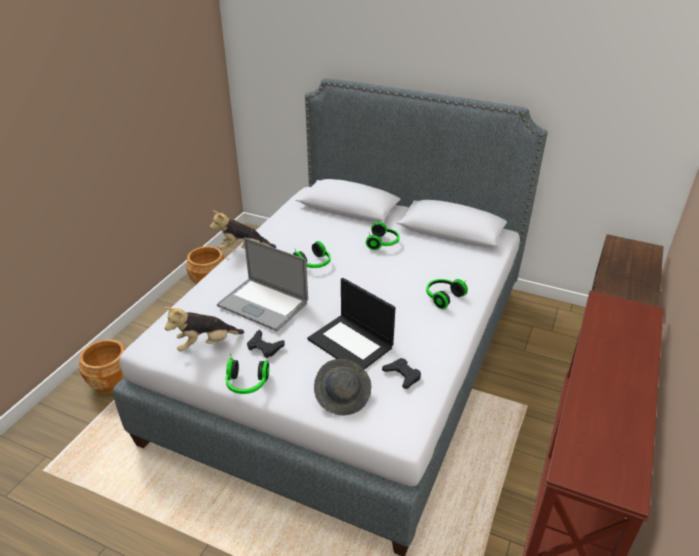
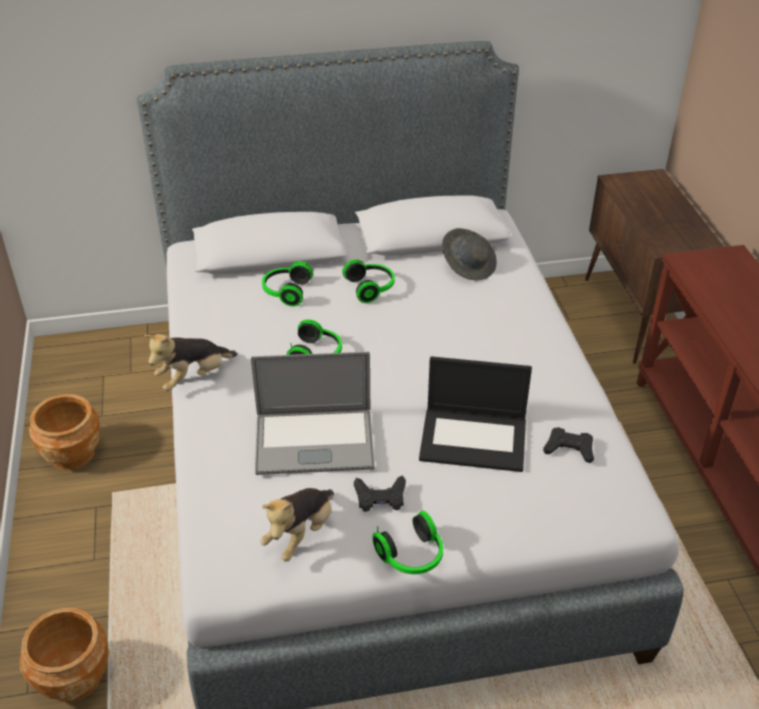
camera: 35 degrees left, 5 degrees up
(343, 396) = (535, 508): grey hat -> grey hat (469, 266)
(442, 297) = (513, 330): headphones -> headphones (286, 292)

